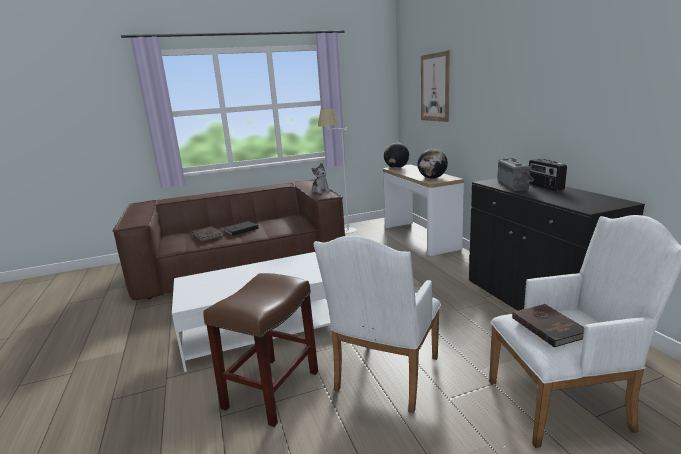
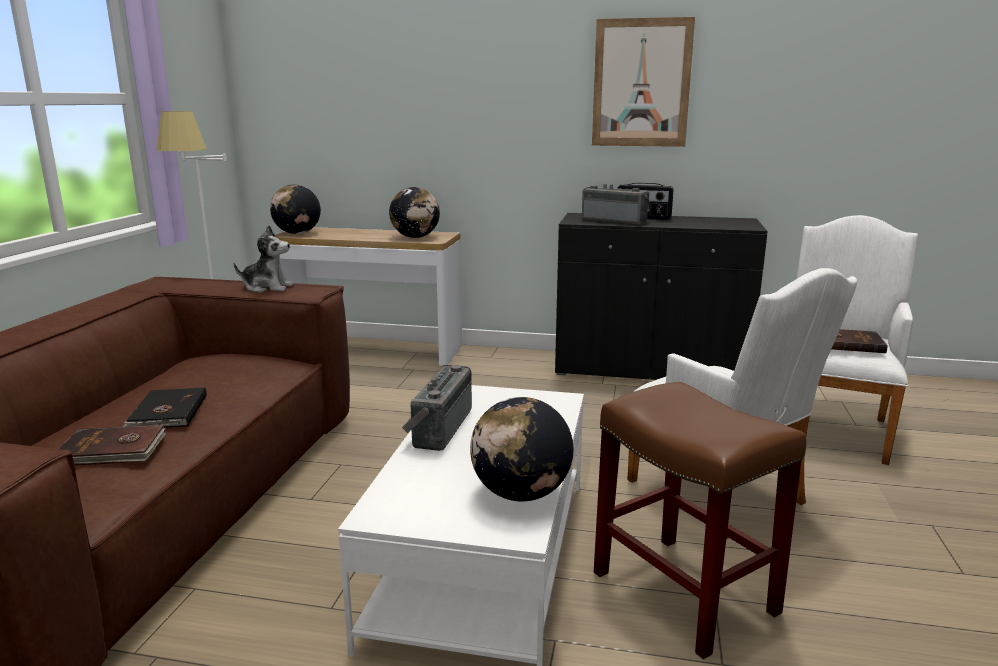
camera: 60 degrees left, 0 degrees up
(216, 296) = (520, 494): none -> globe
(265, 265) = (438, 428): none -> radio
(435, 87) = (362, 84): picture -> picture (641, 83)

